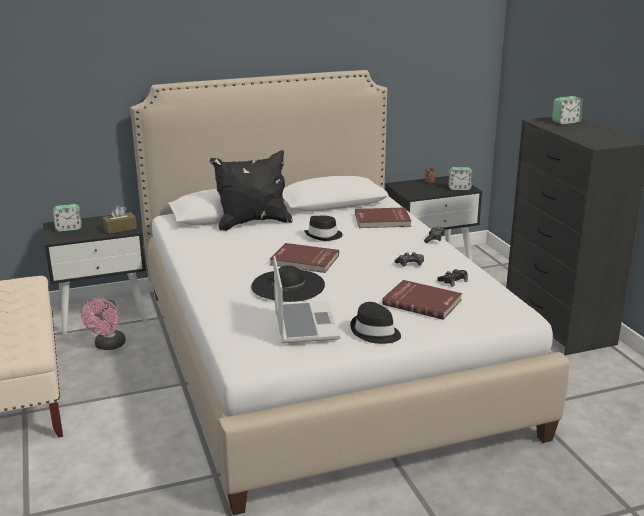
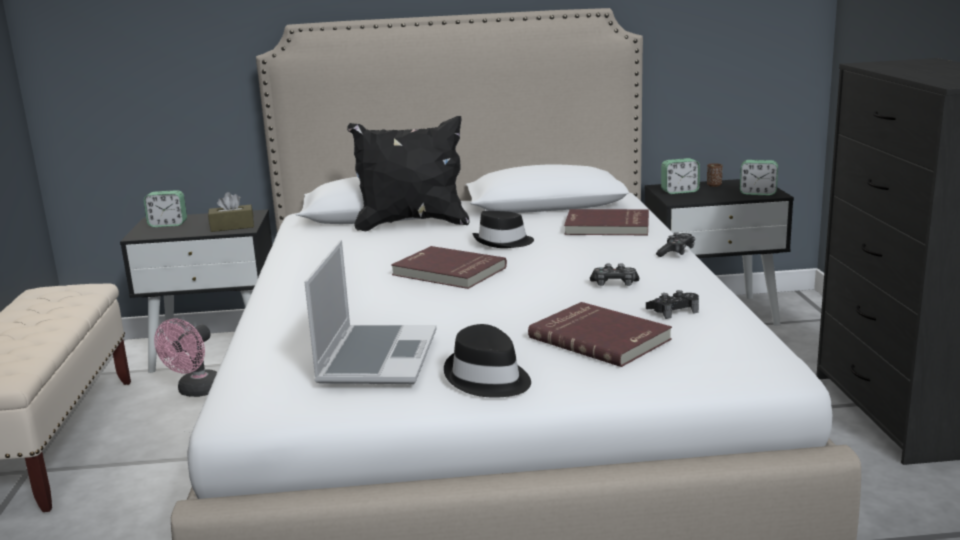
camera: 15 degrees right, 5 degrees down
(288, 286) = (395, 302): black hat -> none
(566, 122) = (916, 64): alarm clock -> alarm clock (679, 191)

